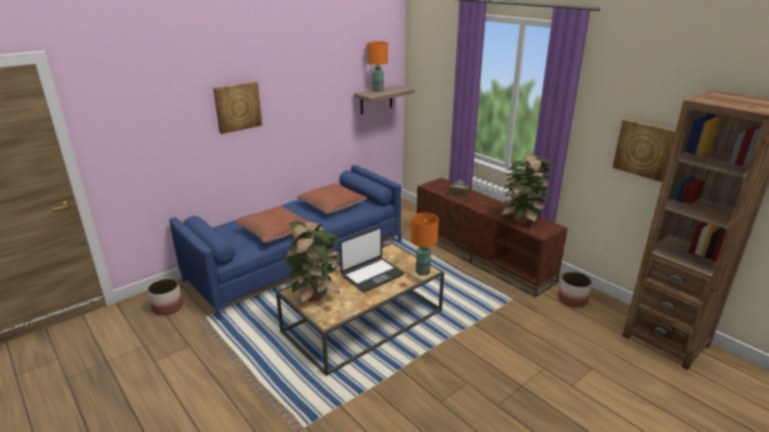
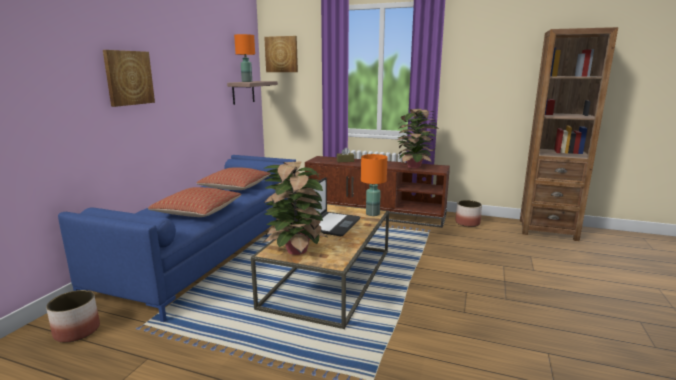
camera: 30 degrees left, 10 degrees down
(644, 149) = (499, 89): picture -> picture (281, 54)

